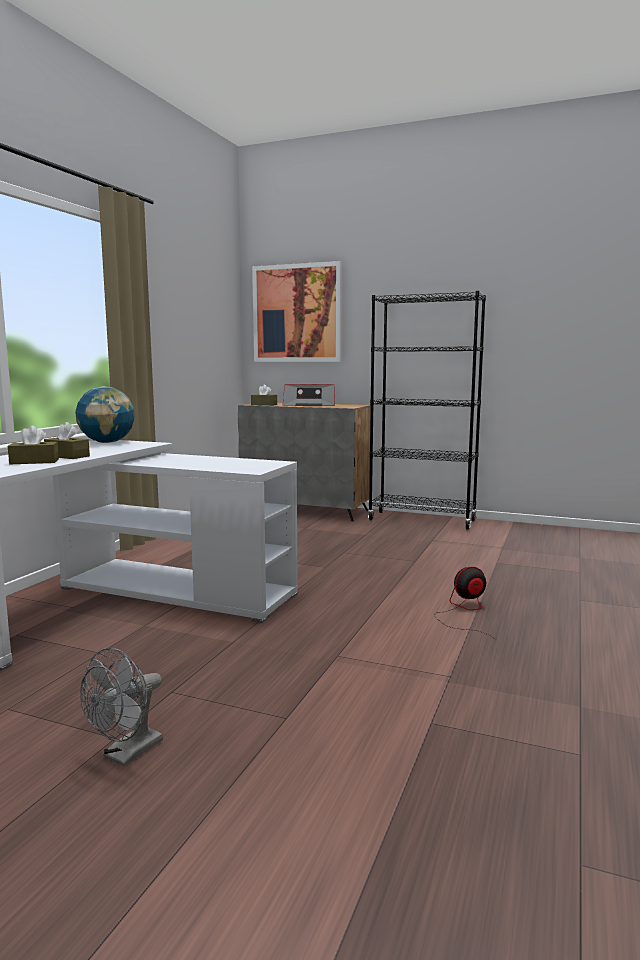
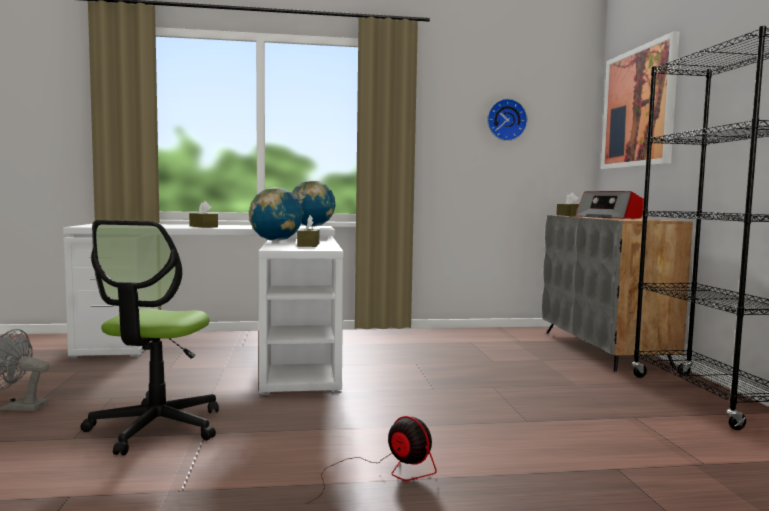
camera: 60 degrees right, 5 degrees down
(67, 456) = (234, 227): brown tissue box -> brown tissue box (308, 245)
(158, 464) = (276, 240): none -> globe
(195, 314) = (506, 120): none -> wall clock
(300, 675) = (156, 428): none -> office chair

